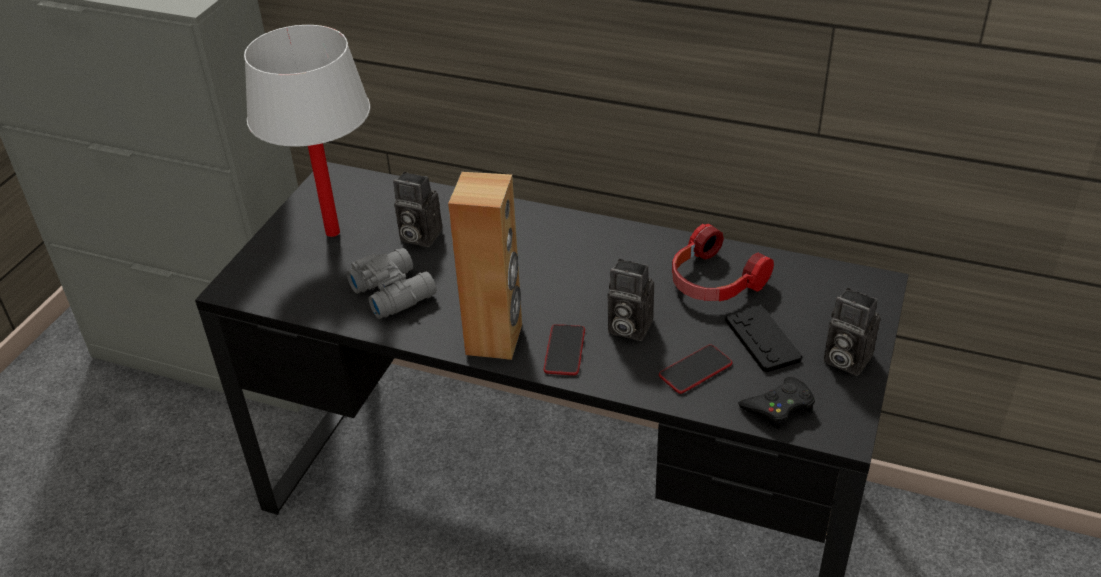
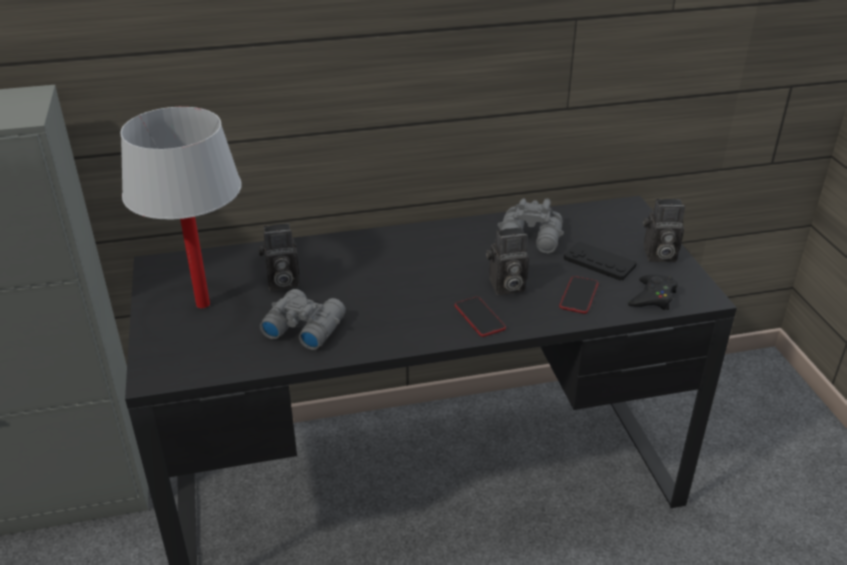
camera: 35 degrees left, 5 degrees down
(495, 339) = (421, 329): brown speaker -> none
(713, 282) = (531, 239): headphones -> grey binoculars

